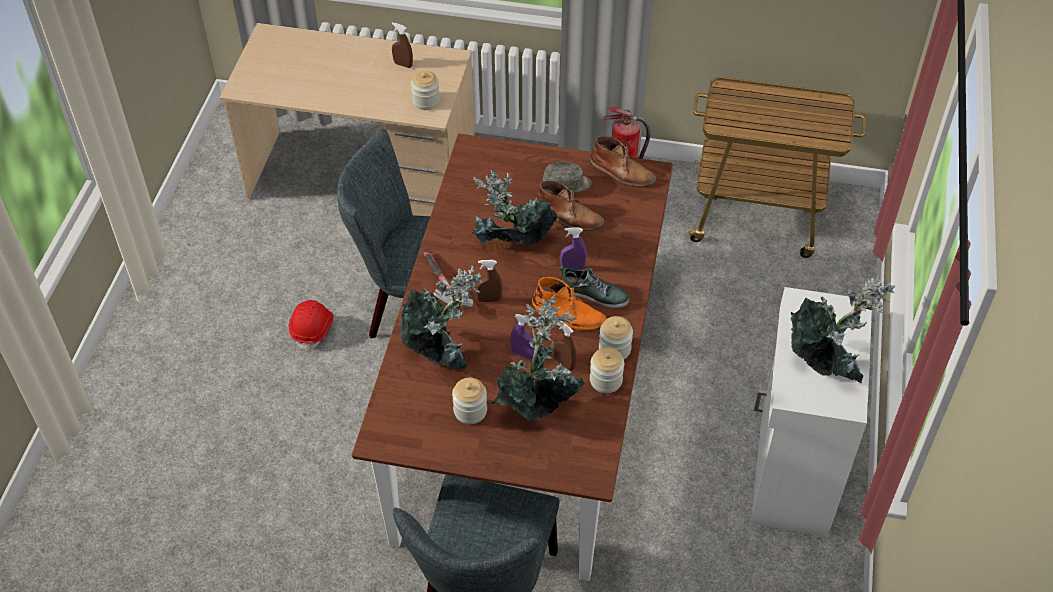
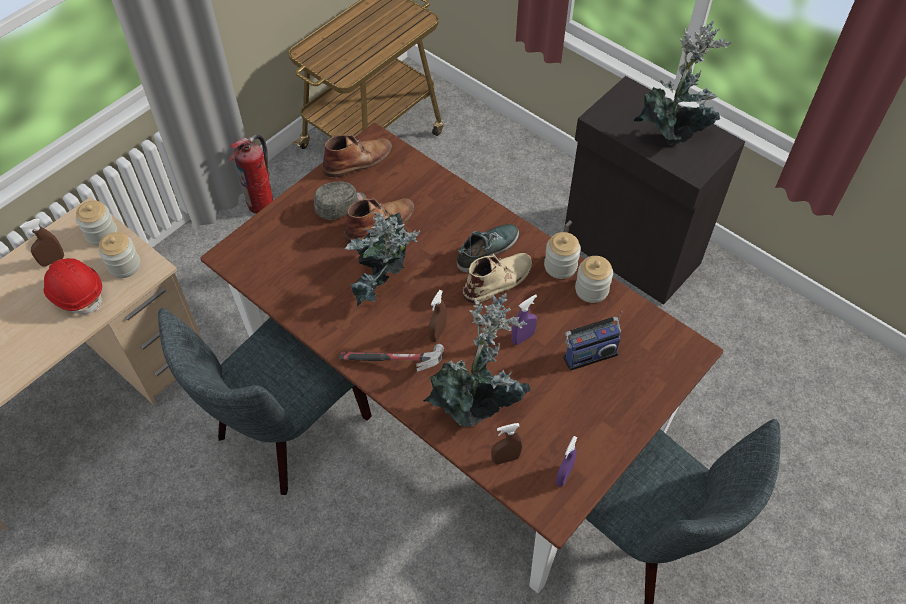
camera: 60 degrees left, 5 degrees up
(313, 329) = (235, 544): red hard hat -> red hard hat (76, 293)
(470, 411) = (565, 413): jar -> jar (101, 234)
(538, 404) = (589, 353): potted plant -> radio
(564, 363) = (553, 311): brown spray bottle -> brown spray bottle (505, 458)
(567, 185) = (341, 206): grey cap -> grey cap turned 45 degrees clockwise
(569, 315) = (498, 280): orange boot -> beige boot
(572, 267) = (444, 250): purple spray bottle -> purple spray bottle (564, 475)
(791, 470) = (630, 253): white cabinet -> black cabinet

